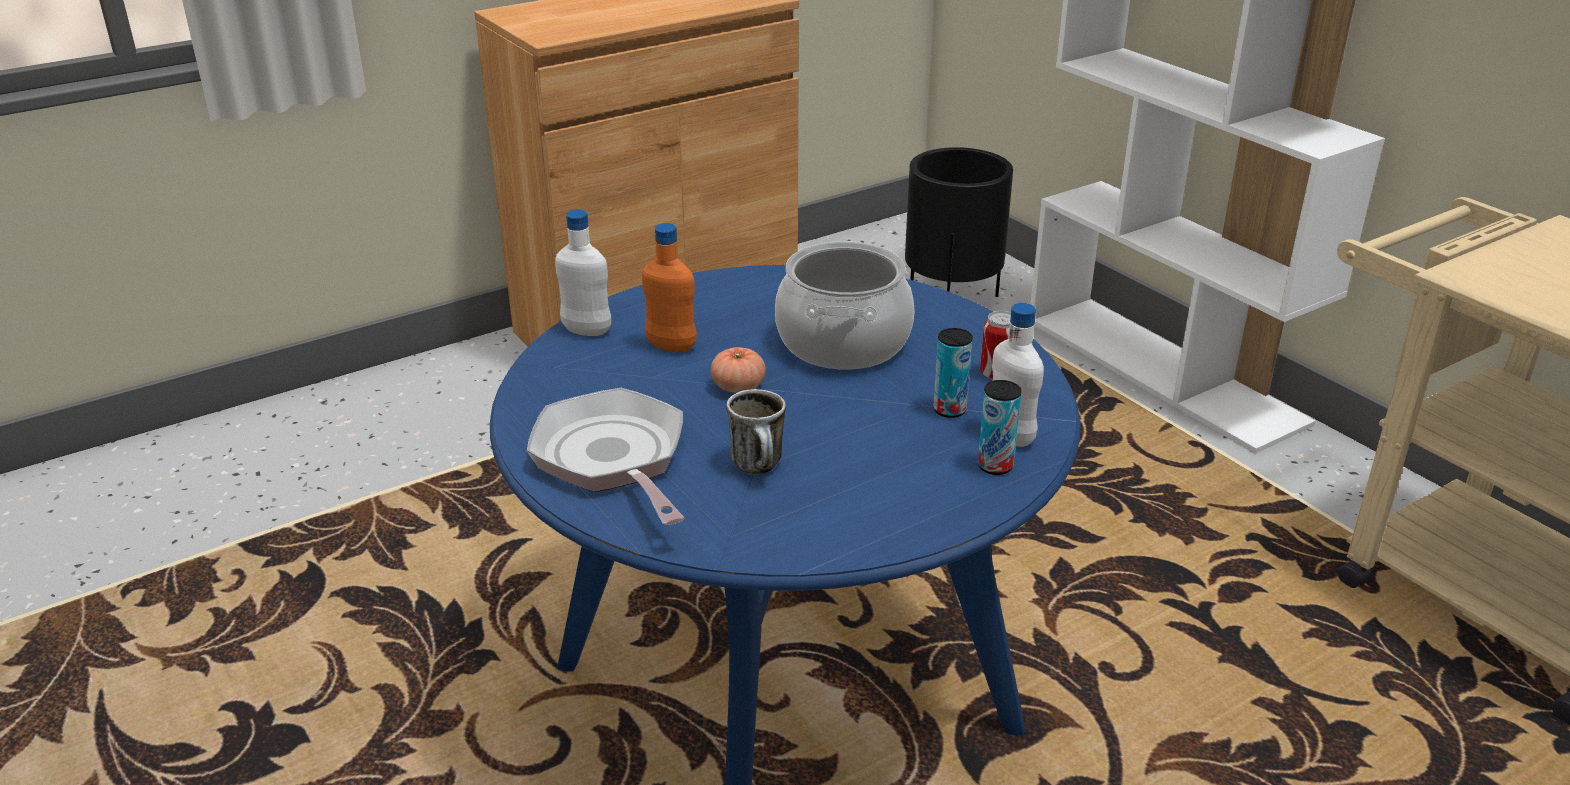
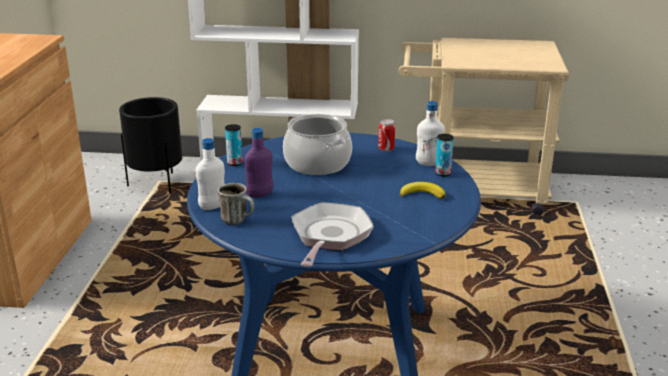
camera: 50 degrees left, 5 degrees down
(613, 460) = (329, 237): frying pan -> frying pan turned 90 degrees clockwise
(671, 346) = (260, 194): orange bottle -> purple bottle
(738, 387) = (316, 194): tomato -> none
(761, 468) = (382, 211): mug -> mug (238, 221)
(881, 479) = (422, 194): none -> banana
(949, 410) = (396, 165): can -> can (235, 163)

